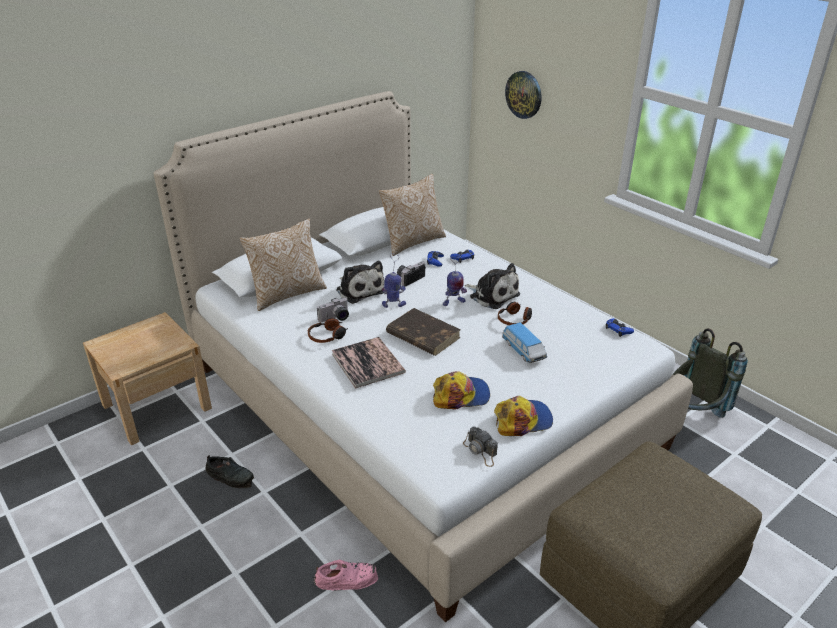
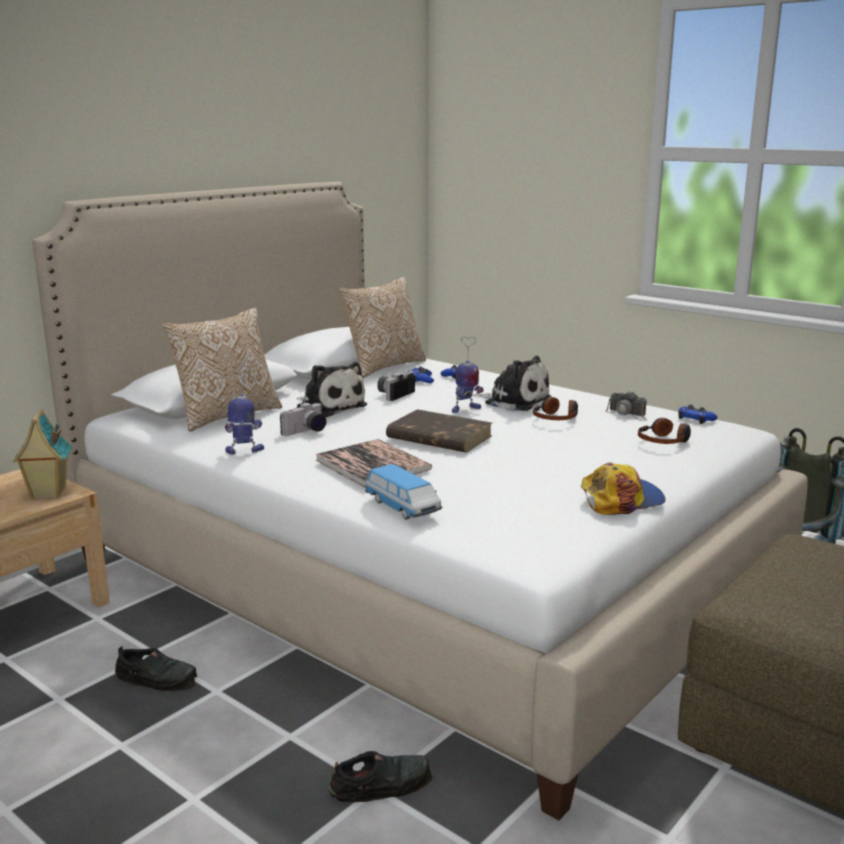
camera: 10 degrees left, 15 degrees down
(168, 343) = (47, 493): none -> toy house
(328, 336) = (302, 446): headphones -> headphones (664, 441)
(347, 579) = (382, 784): pink shoe -> black shoe
(394, 304) = (384, 415): toy robot -> toy robot (245, 450)
(461, 395) = (522, 482): cap -> none
(481, 451) = (580, 532): camera -> camera (627, 414)
(523, 351) = (584, 442): toy car -> toy car (402, 507)
(524, 94) = (502, 193): wall clock -> none

